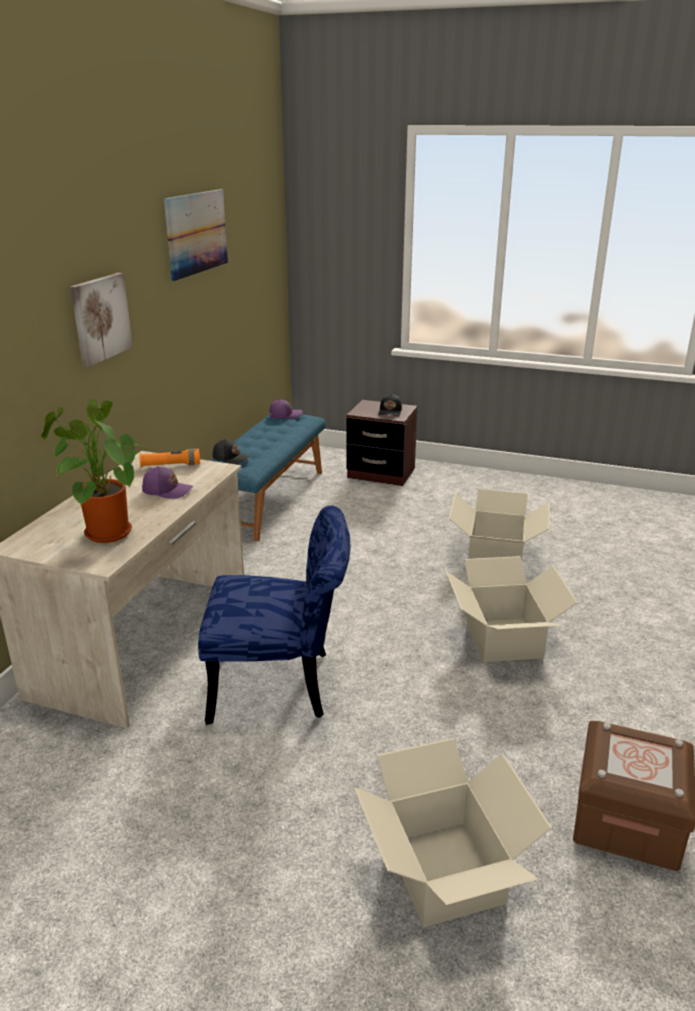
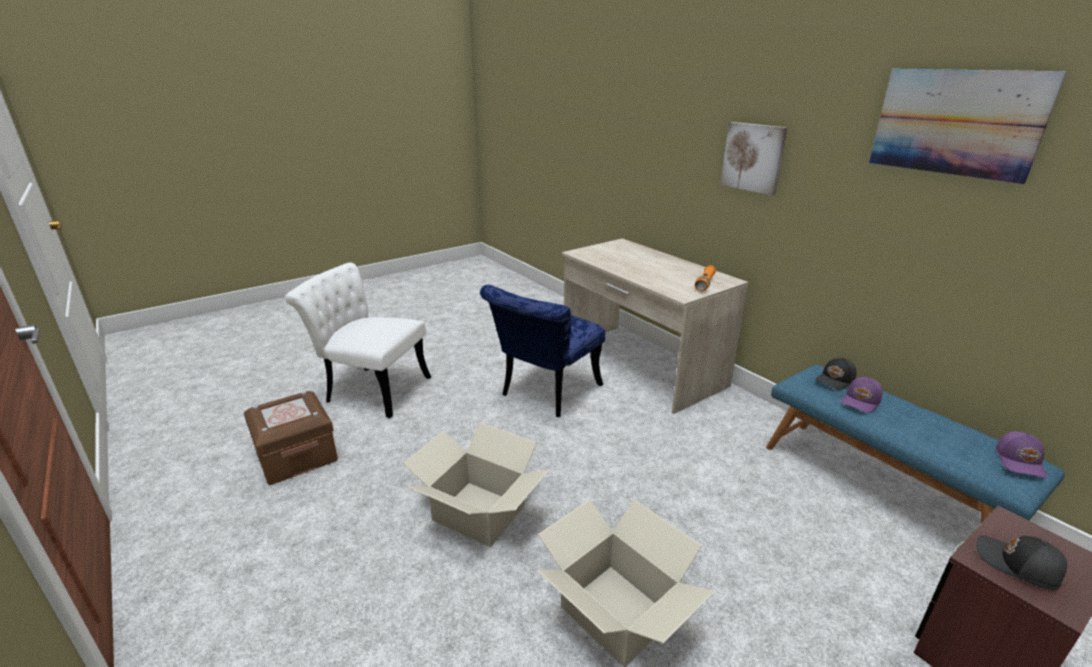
camera: 125 degrees right, 0 degrees up
(104, 532) = (613, 256): potted plant -> none
(167, 490) = (657, 276): purple cap -> purple cap (861, 401)
(444, 872) = (371, 389): cardboard box -> white chair

